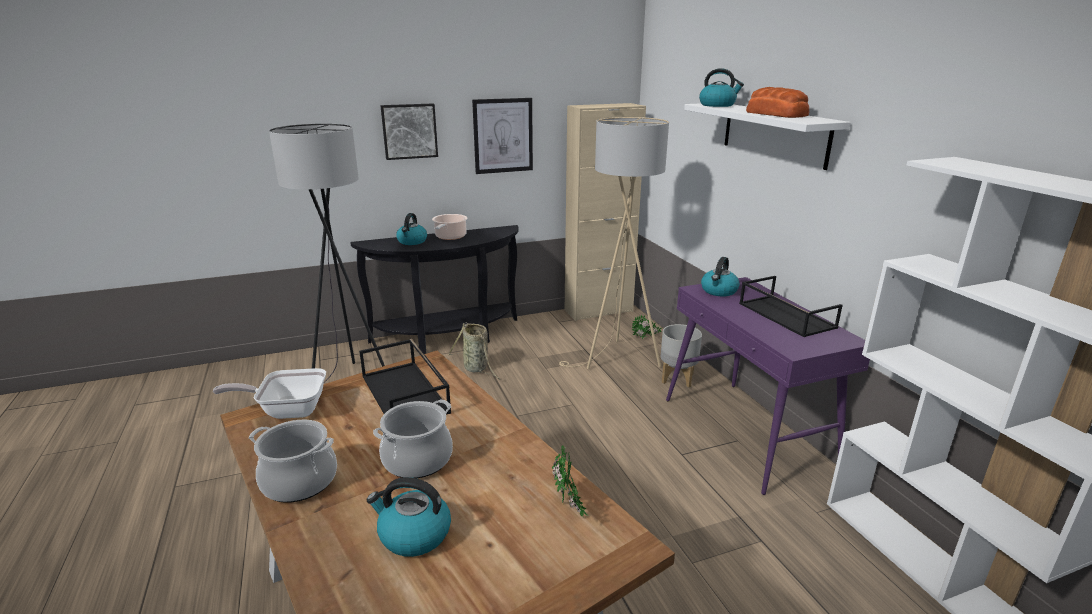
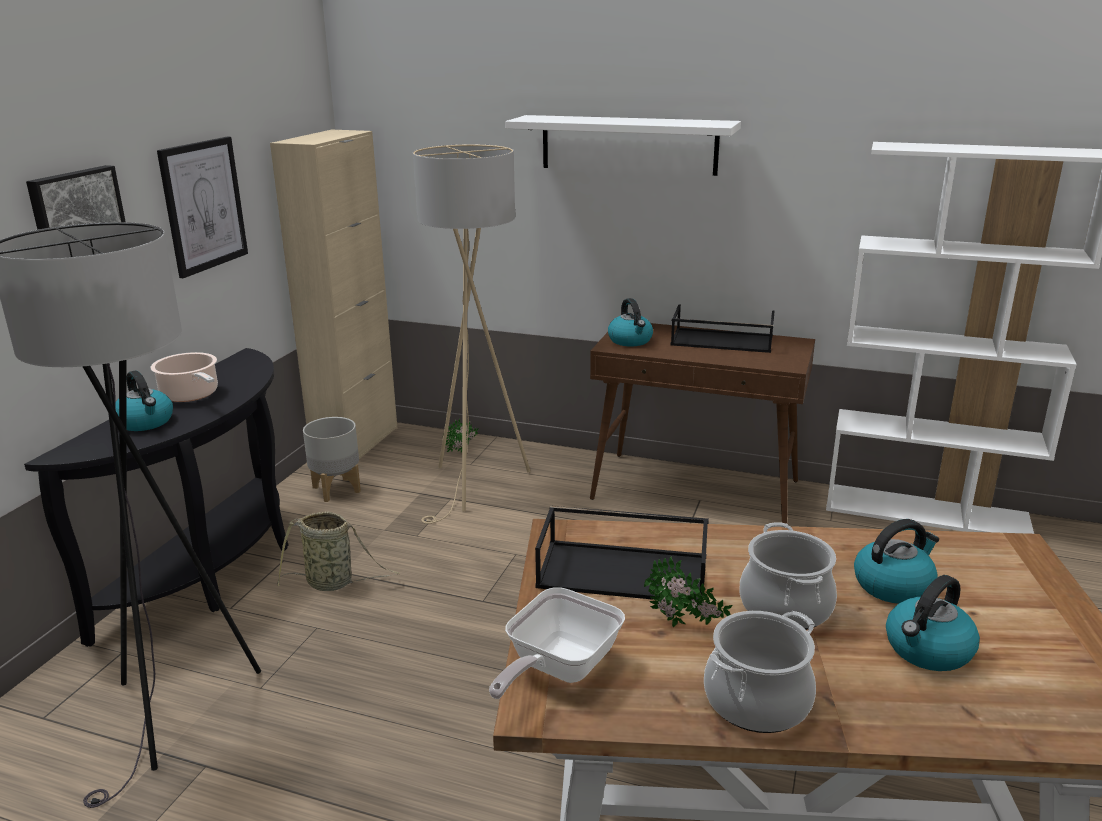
camera: 50 degrees left, 0 degrees up
(569, 508) = (944, 554): potted plant -> potted plant (684, 627)
(677, 378) = (563, 474): grey planter -> grey planter (337, 490)
(718, 105) = (548, 118): kettle -> kettle (893, 585)
(747, 433) = (696, 490): purple console table -> brown console table
(775, 114) = (655, 121): bread -> none

